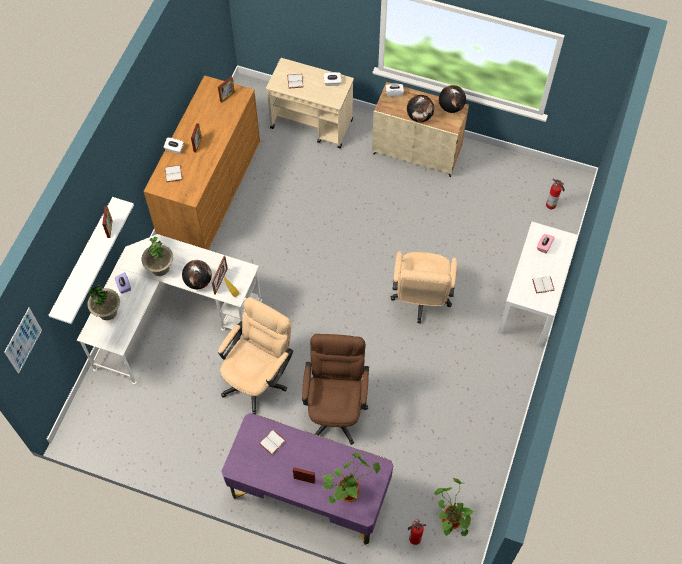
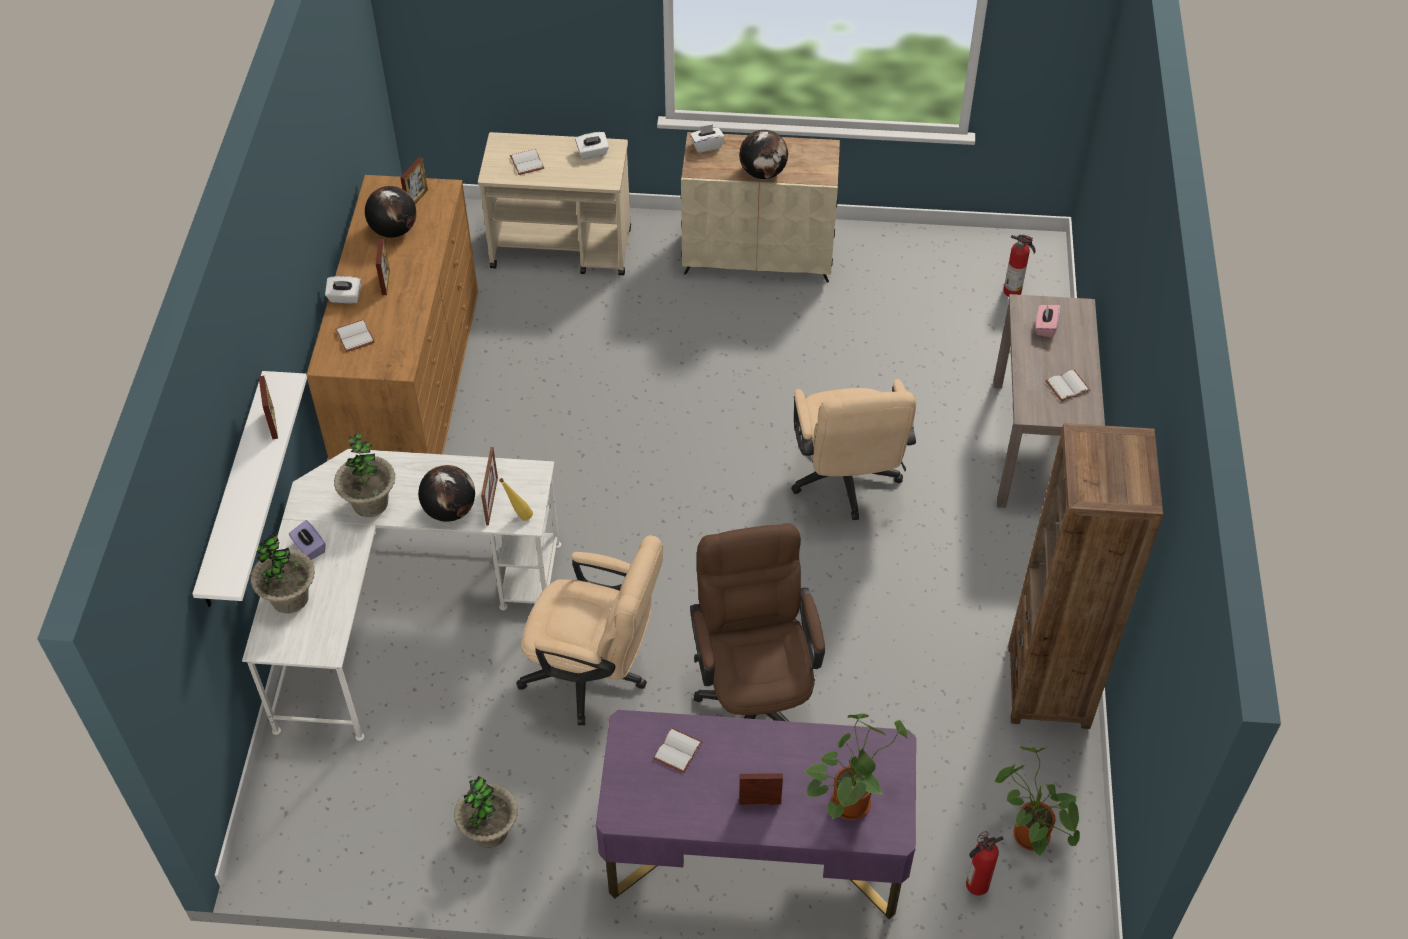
camera: 15 degrees left, 10 degrees down
(23, 340) = (159, 638): picture -> none
(183, 448) = (489, 831): none -> potted plant
(258, 377) = (595, 674): beige office chair -> beige office chair turned 90 degrees clockwise
(451, 107) = (811, 149): globe -> globe (393, 230)
(489, 442) = (1049, 686): none -> brown bookcase
(531, 302) = (1036, 445): white console table -> brown console table

